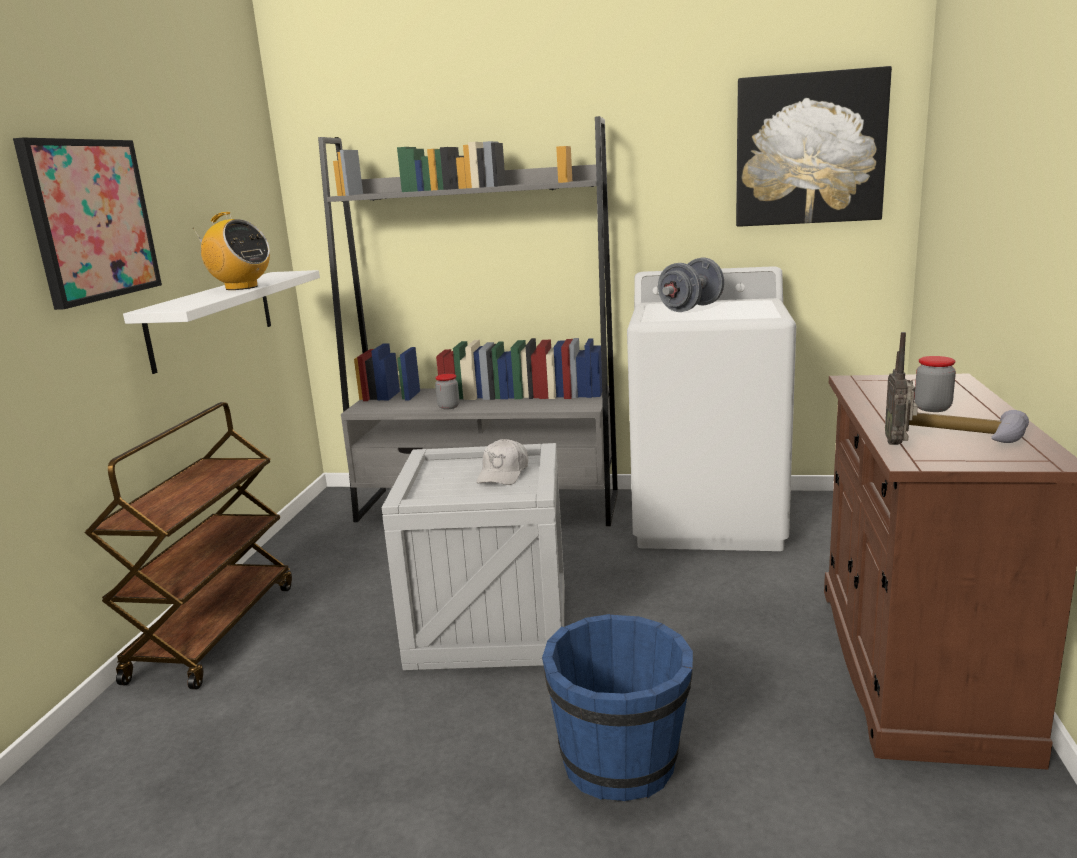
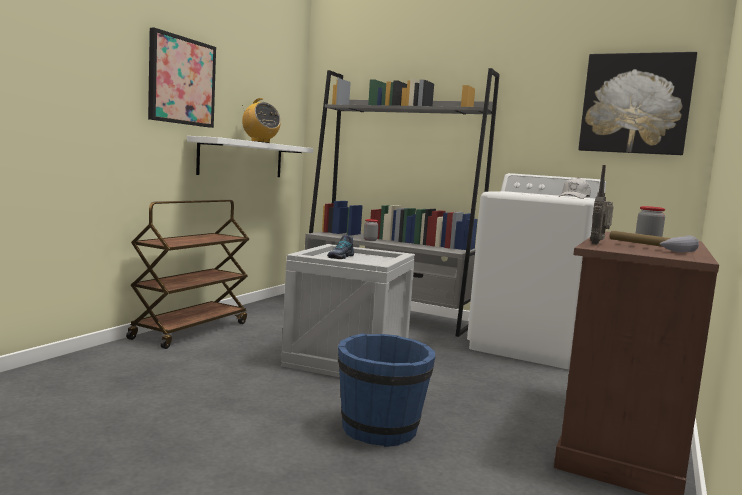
camera: 15 degrees right, 10 degrees down
(453, 479) = (340, 257): none -> shoe
(503, 474) = (371, 259): white cap -> white cap (574, 197)
(691, 308) = (532, 193): grey dumbbell -> none

